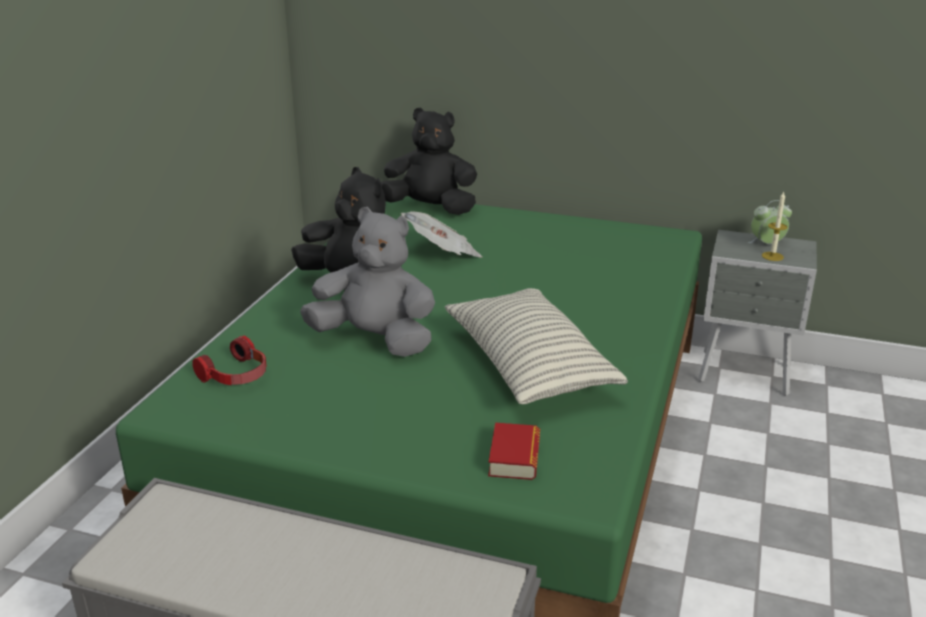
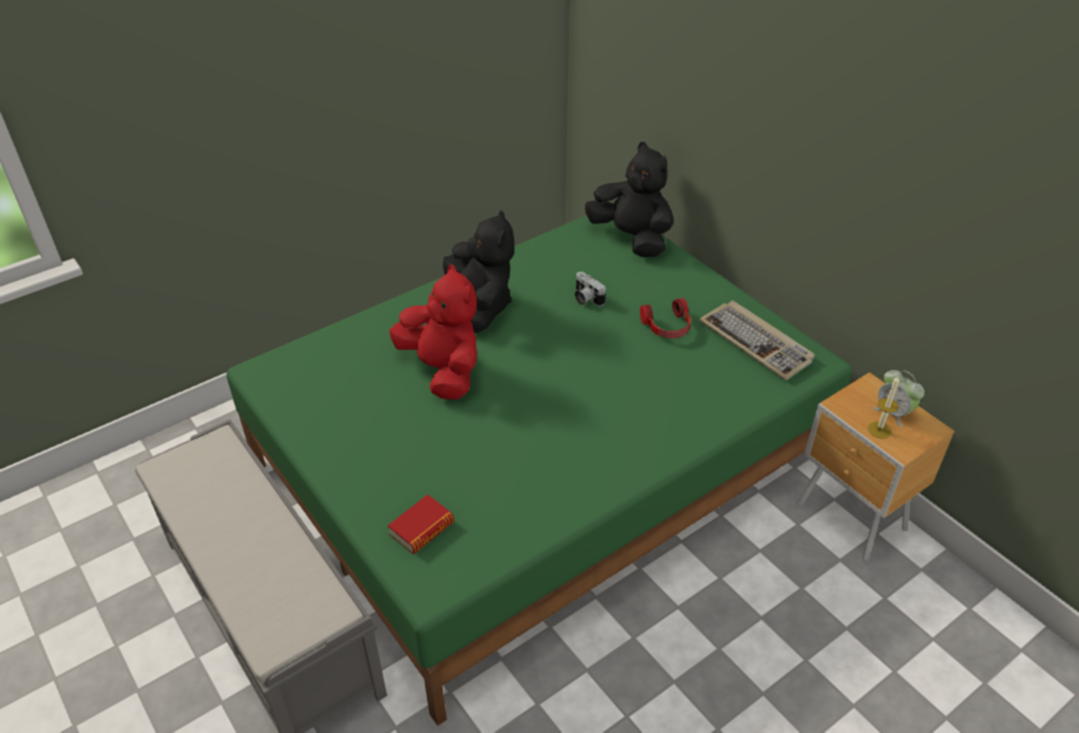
camera: 35 degrees right, 15 degrees up
(236, 375) = (326, 361): headphones -> headphones (667, 327)
(375, 340) = (443, 370): grey plush toy -> red plush toy
(443, 254) = (586, 298): newspaper -> camera
(528, 367) = (521, 451): pillow -> none
(617, 238) = (757, 343): none -> keyboard
(746, 375) = (852, 519): grey nightstand -> brown nightstand
(766, 244) = (893, 413): alarm clock -> alarm clock turned 150 degrees counterclockwise

